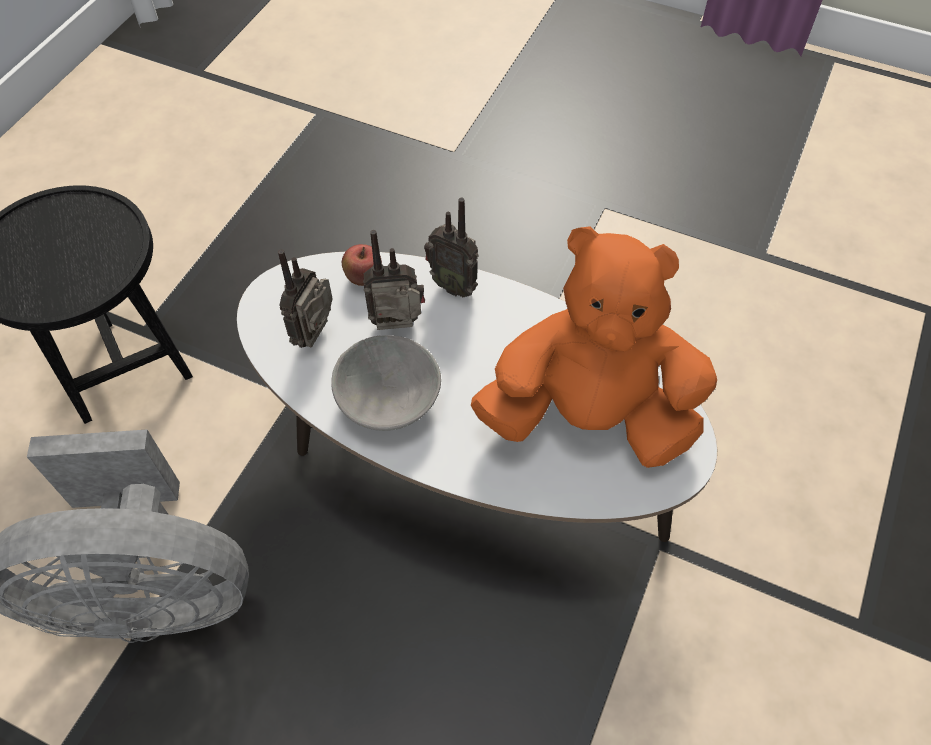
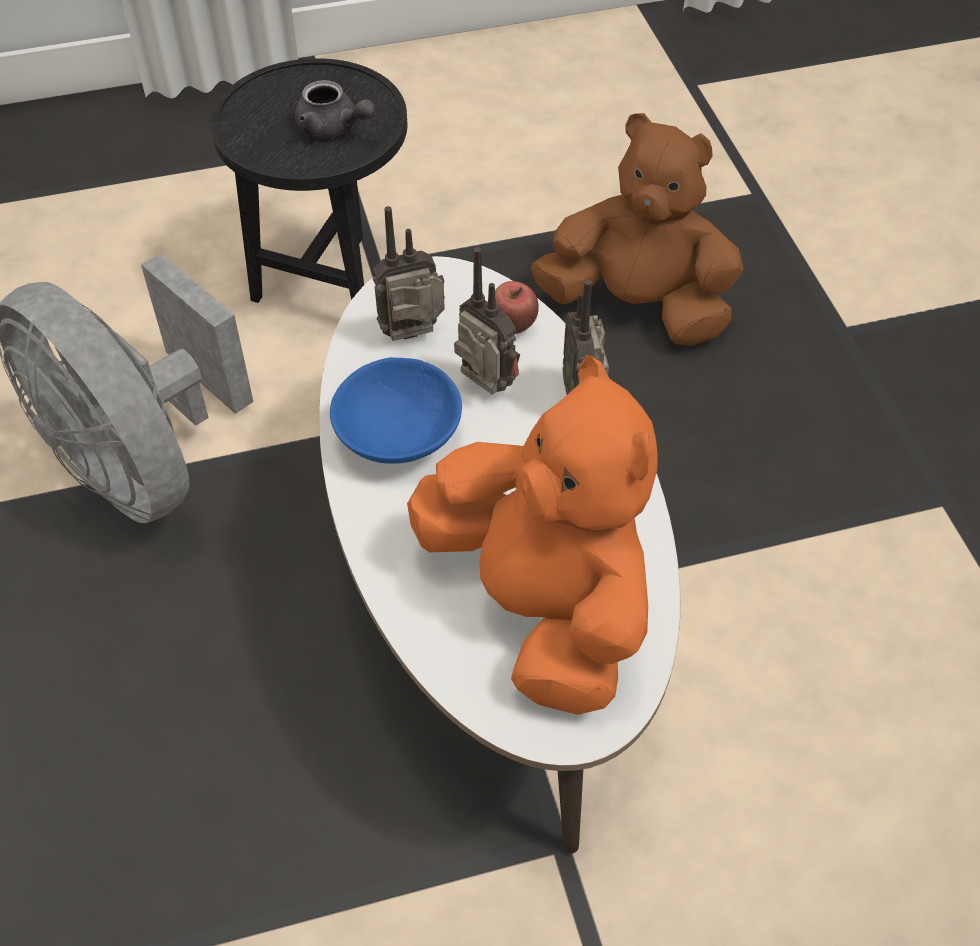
camera: 50 degrees right, 5 degrees down
(87, 246) = (333, 128): none -> grey teapot
(335, 227) = (637, 306): none -> brown plush toy
(389, 399) = (399, 436): grey bowl -> blue bowl

